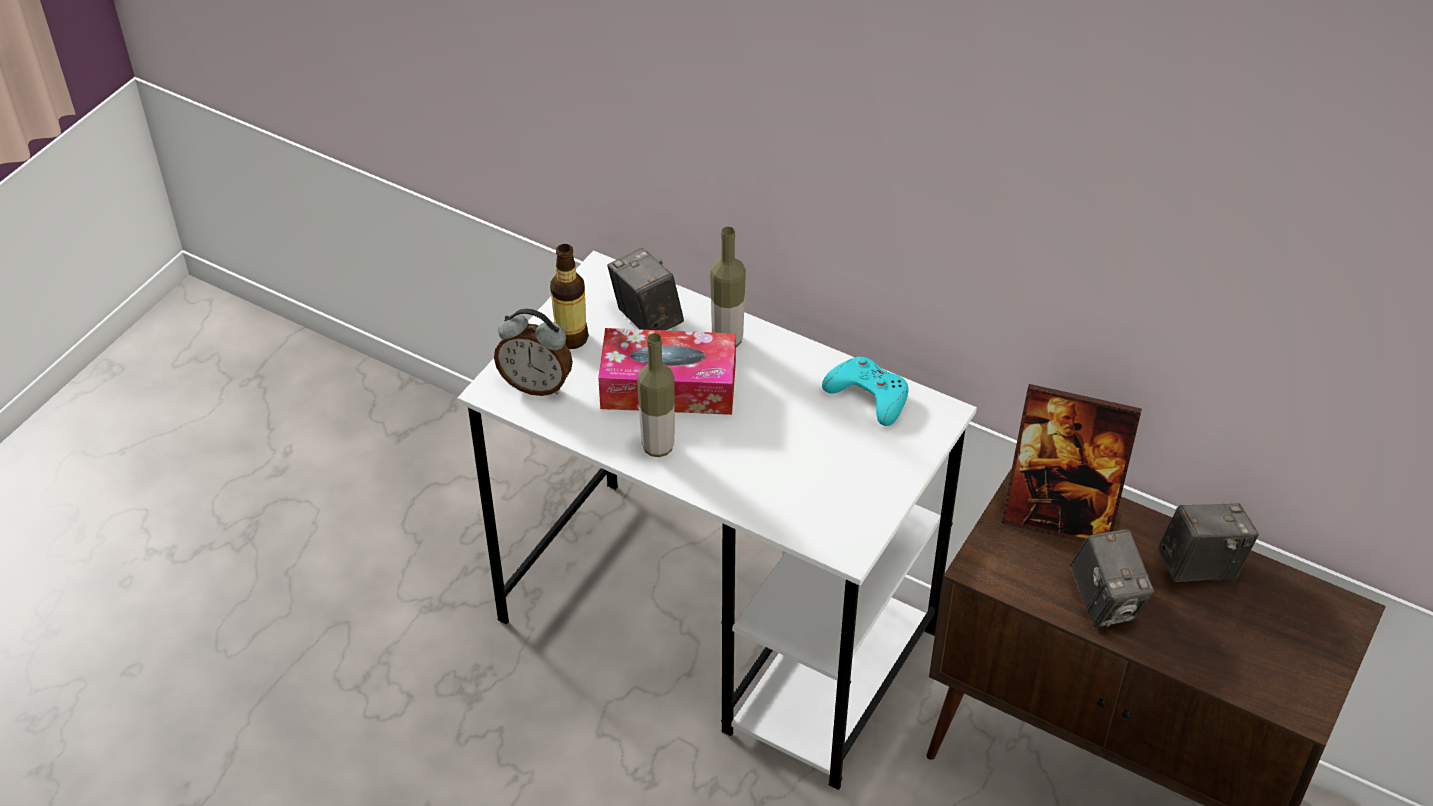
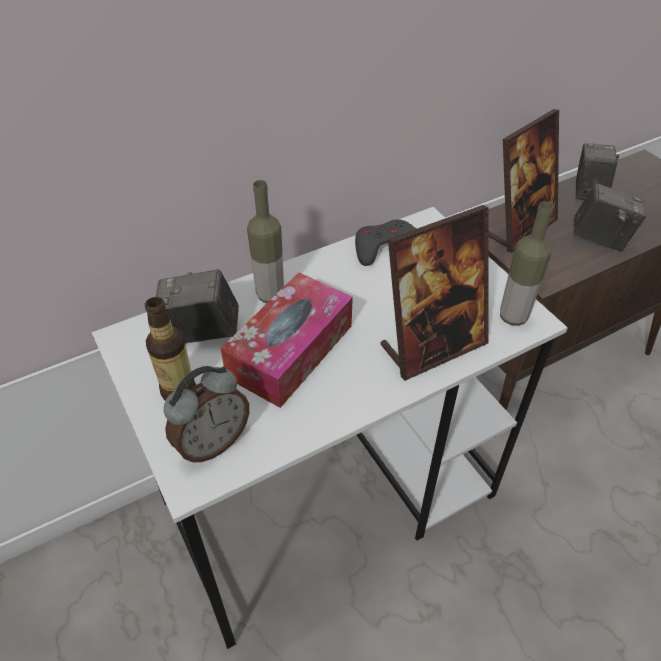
camera: 60 degrees left, 0 degrees up
(658, 446) = (354, 387): bottle -> bottle (513, 317)
(751, 483) = (432, 346): none -> picture frame
(868, 395) = (386, 247): turquoise game controller -> grey game controller

